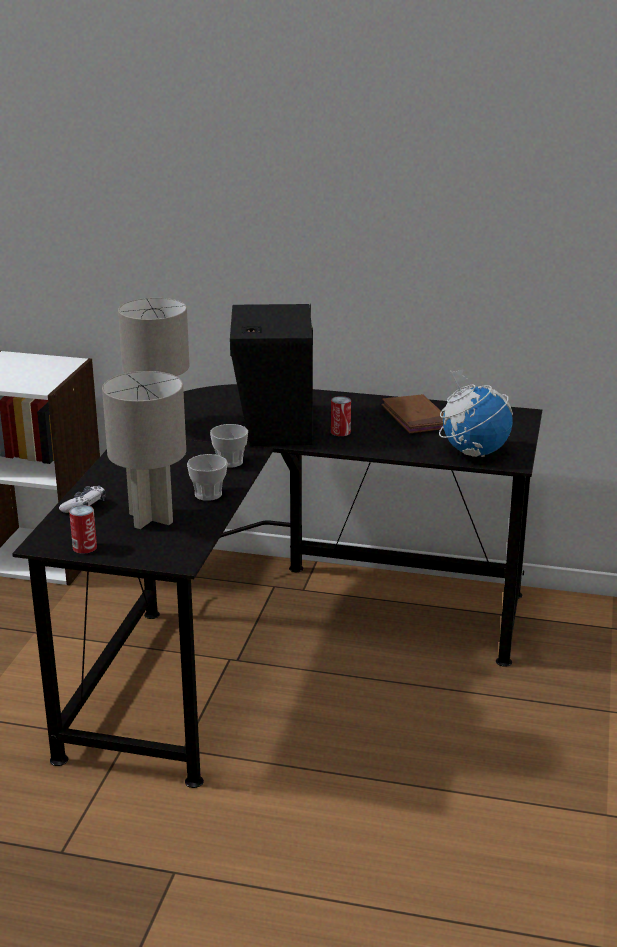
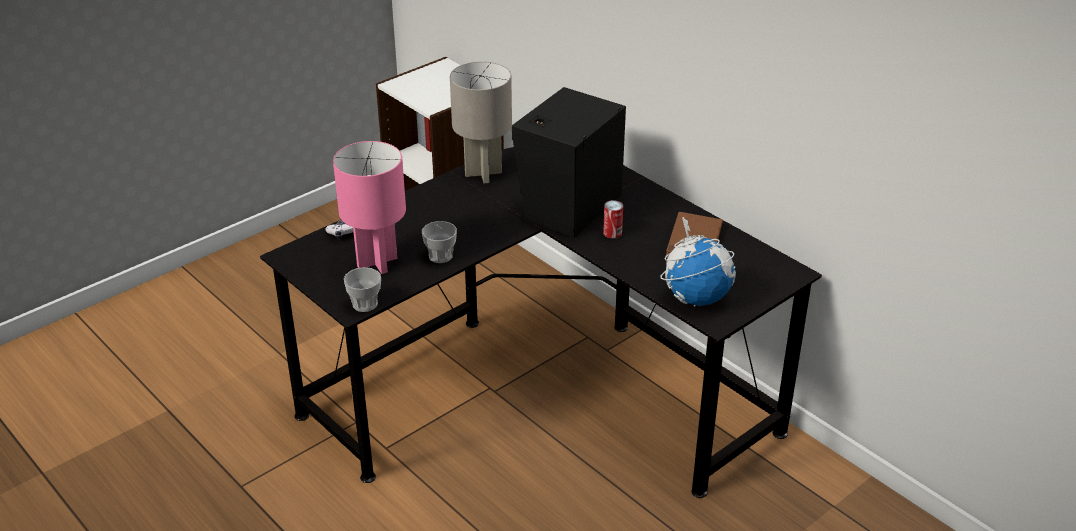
camera: 35 degrees right, 10 degrees up
(84, 547) = (307, 270): can -> none
(150, 518) = (376, 262): grey table lamp -> pink table lamp
(230, 462) = (492, 230): cup -> cup (365, 304)

